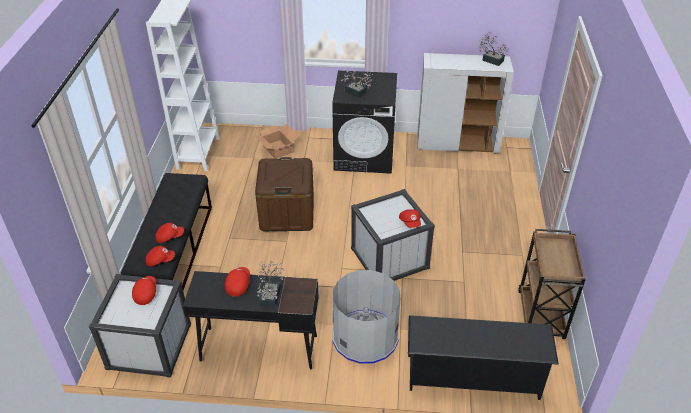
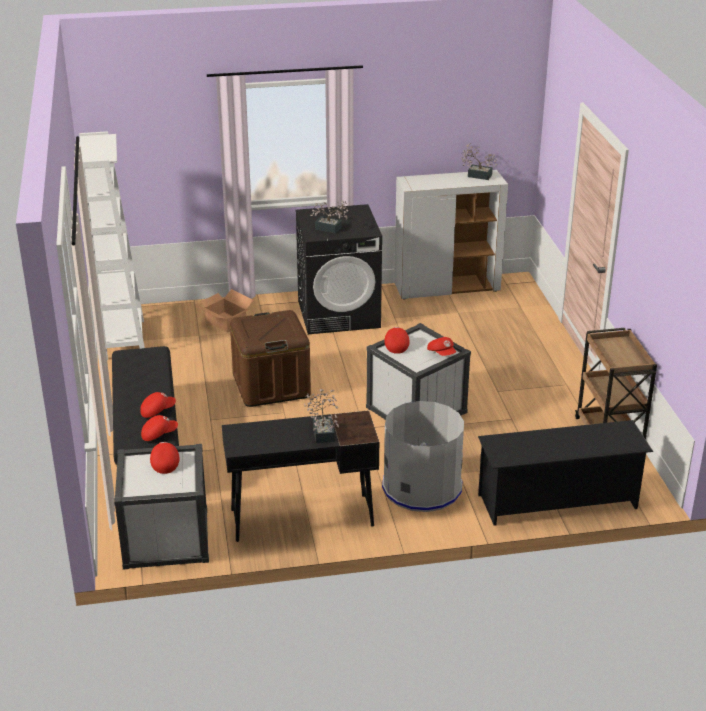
camera: 15 degrees left, 10 degrees down
(238, 285) = (280, 429): red cap -> red cap (396, 345)

